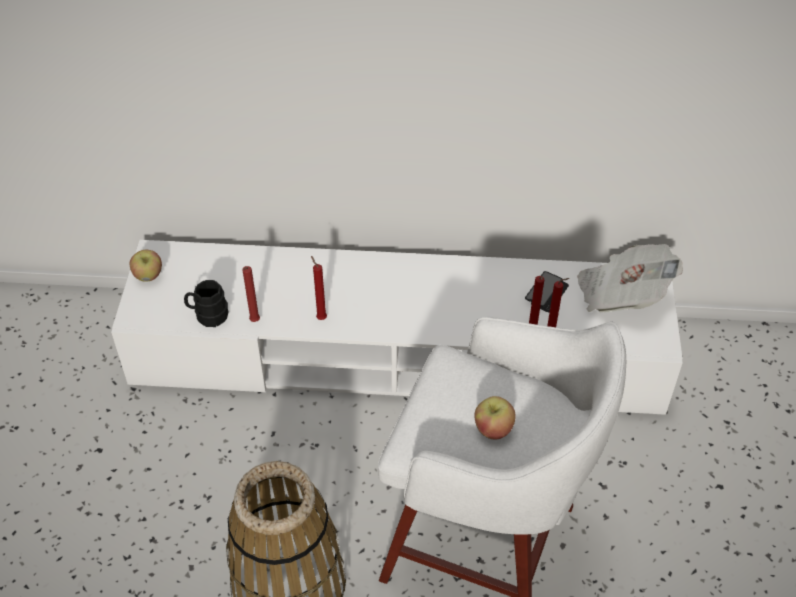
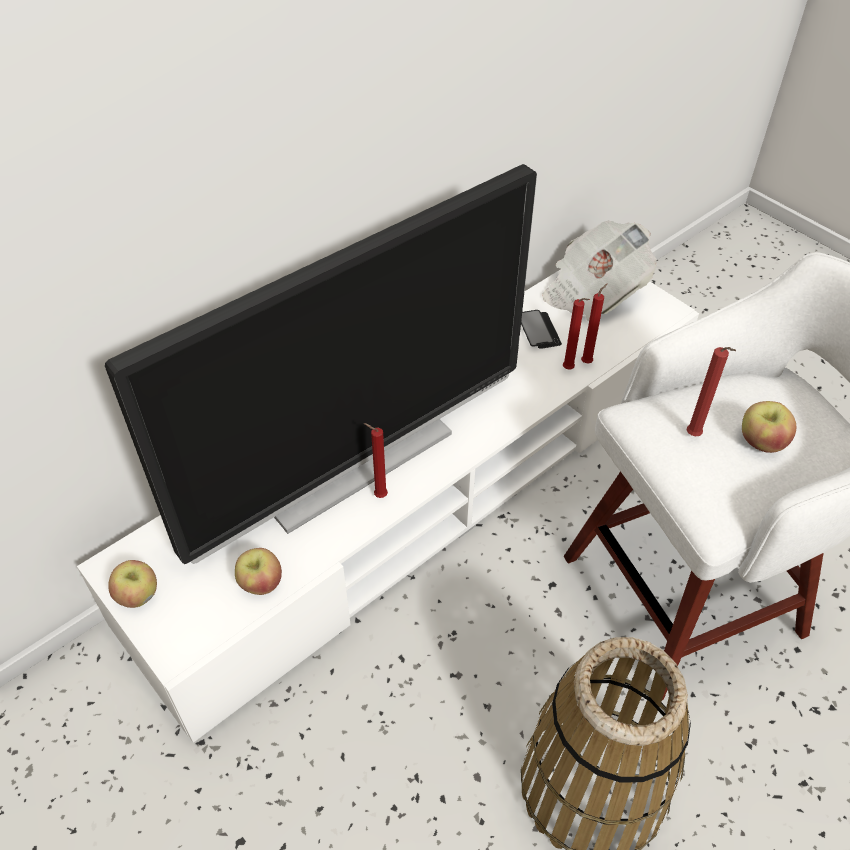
camera: 45 degrees left, 0 degrees up
(208, 315) = (261, 583): black mug -> apple
(254, 322) = (318, 551): red candle -> red candle (694, 436)
(331, 289) = (354, 462): none -> television

